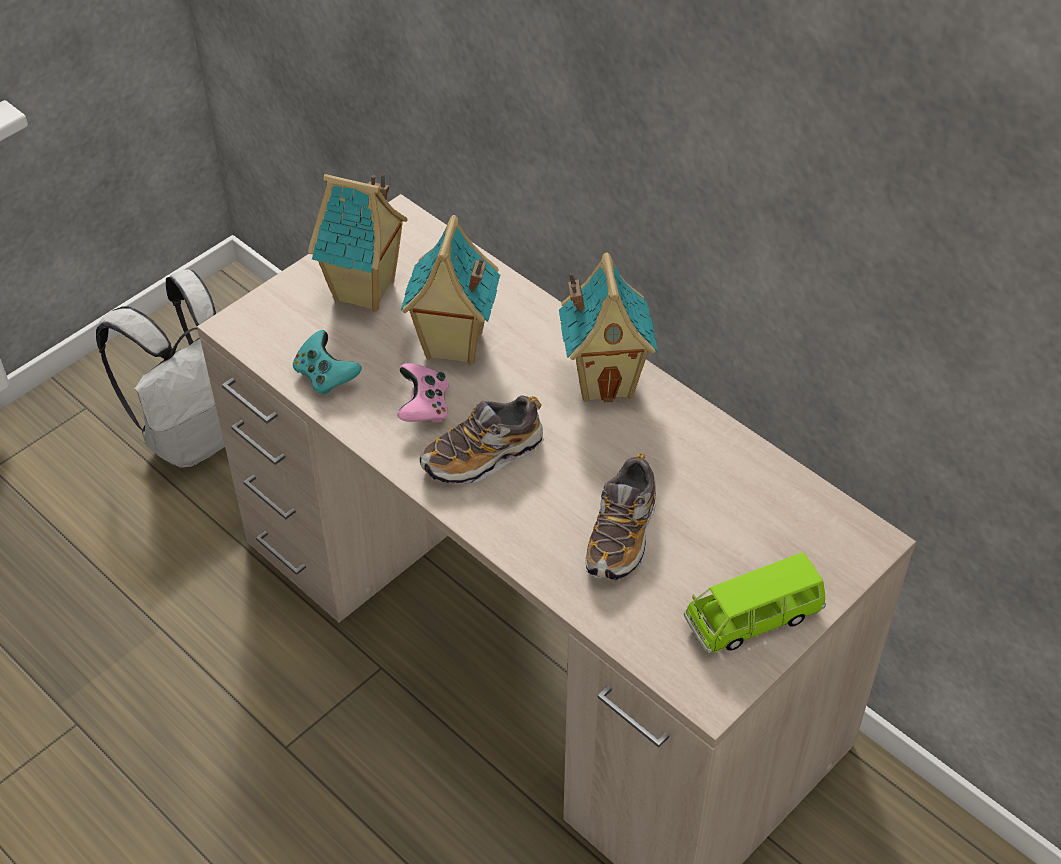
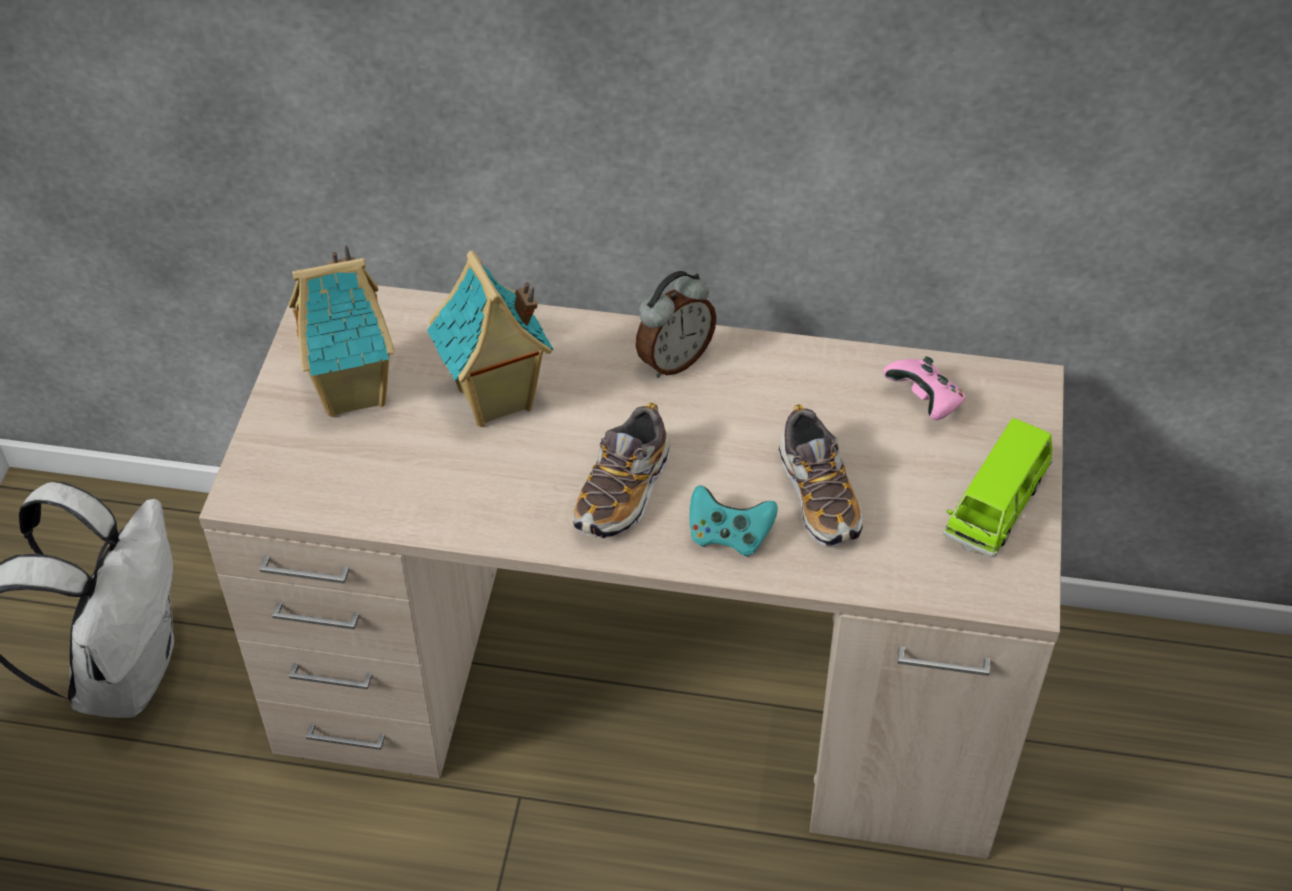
camera: 35 degrees left, 0 degrees up
(325, 376) = (391, 497): turquoise game controller -> turquoise game controller (728, 535)
(424, 407) = (522, 475): pink game controller -> pink game controller (925, 401)
(605, 380) = (673, 360): toy house -> alarm clock

